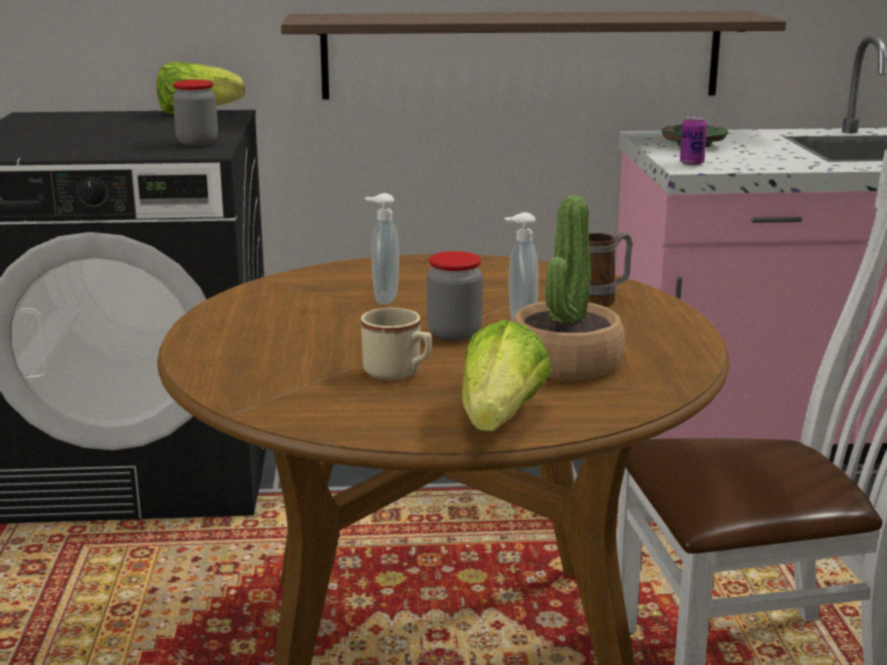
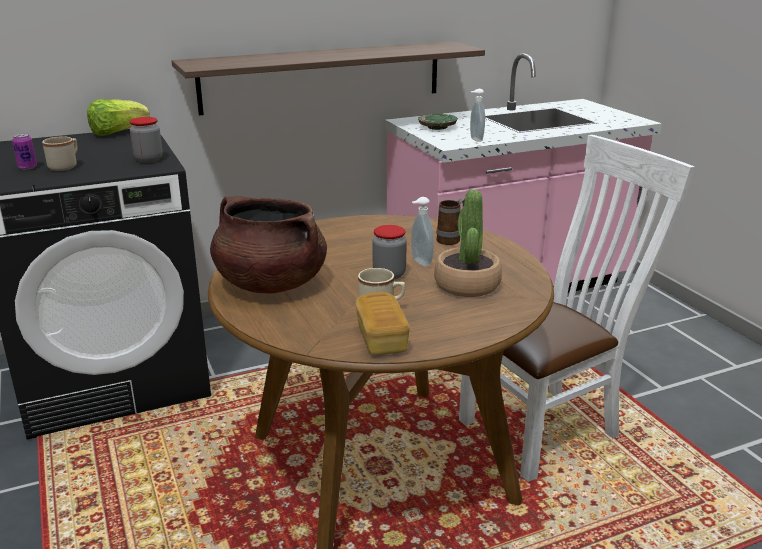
camera: 20 degrees left, 5 degrees up
(85, 141) = (66, 166): none -> beige mug
(267, 323) = (270, 284): none -> brown cooking pot
(356, 414) = (381, 339): none -> bread
(383, 299) = (326, 256): soap dispenser -> soap dispenser (475, 139)
(500, 419) = (463, 328): lettuce -> none
(691, 163) = (448, 141): can -> can (27, 168)

